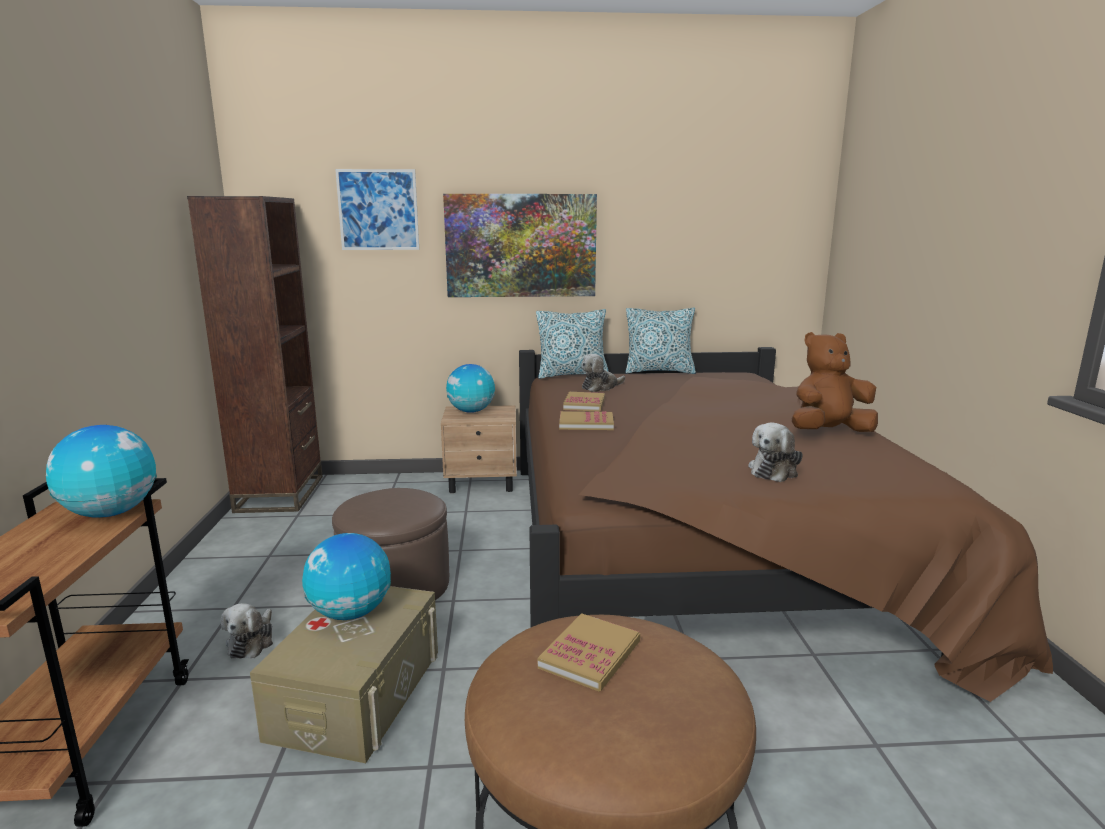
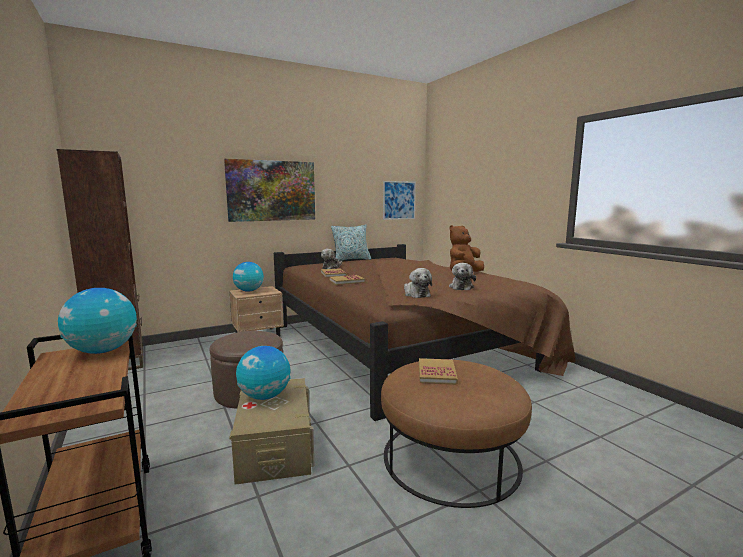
camera: 25 degrees left, 5 degrees down
(252, 642) = (177, 439): plush toy -> plush toy (416, 294)
(378, 210) = (181, 167): picture -> picture (399, 200)
(572, 375) = (308, 264): pillow -> none

